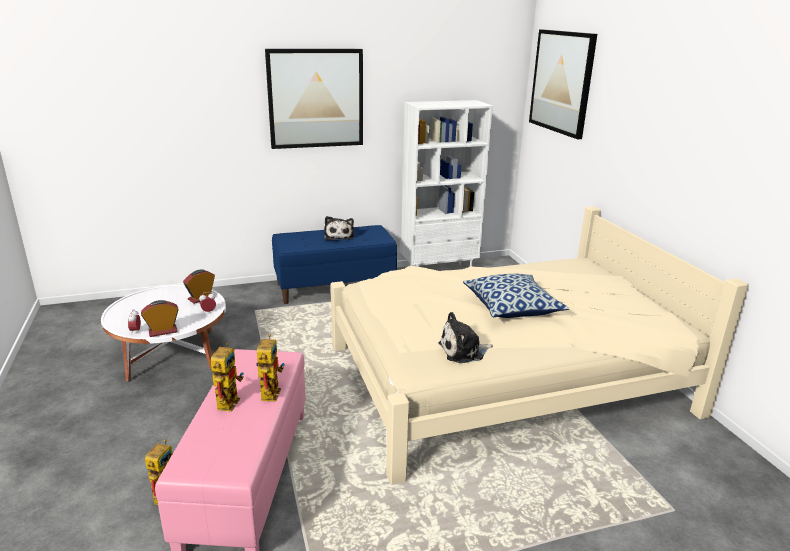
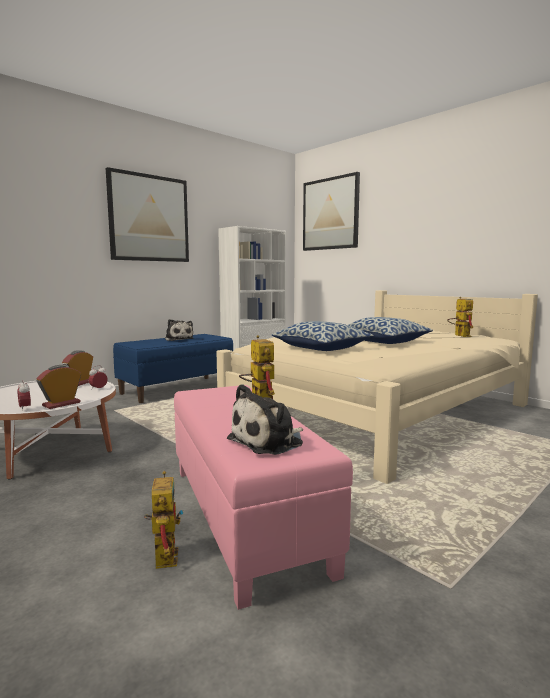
camera: 25 degrees left, 15 degrees down
(228, 400) = (225, 415): toy robot -> toy robot (459, 335)
(420, 310) = (322, 348): none -> pillow
(463, 351) = (393, 357): plush toy -> plush toy (269, 441)

